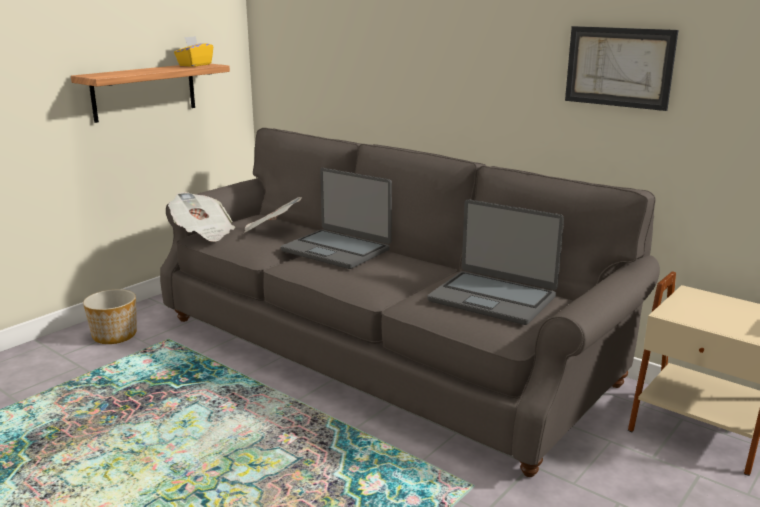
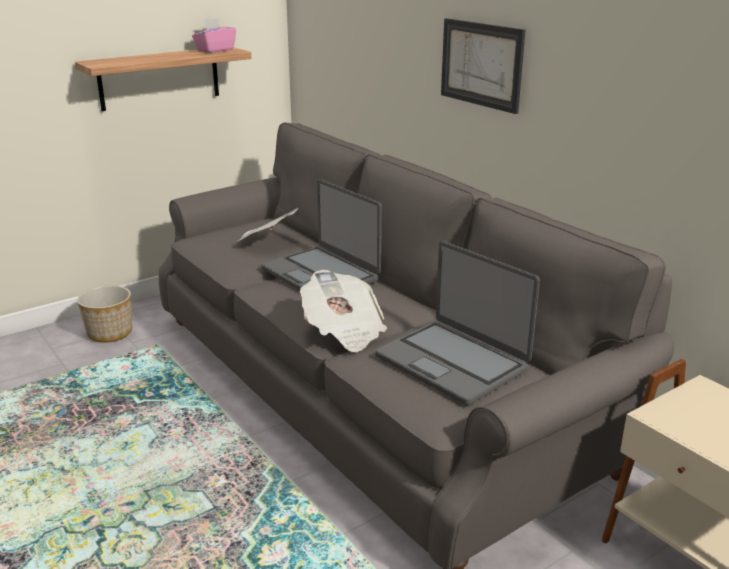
camera: 15 degrees right, 5 degrees up
(194, 65) = (215, 50): yellow tissue box -> pink tissue box
(203, 233) = (197, 237): newspaper -> newspaper (343, 331)
(619, 67) = (648, 92): picture -> picture (481, 64)

